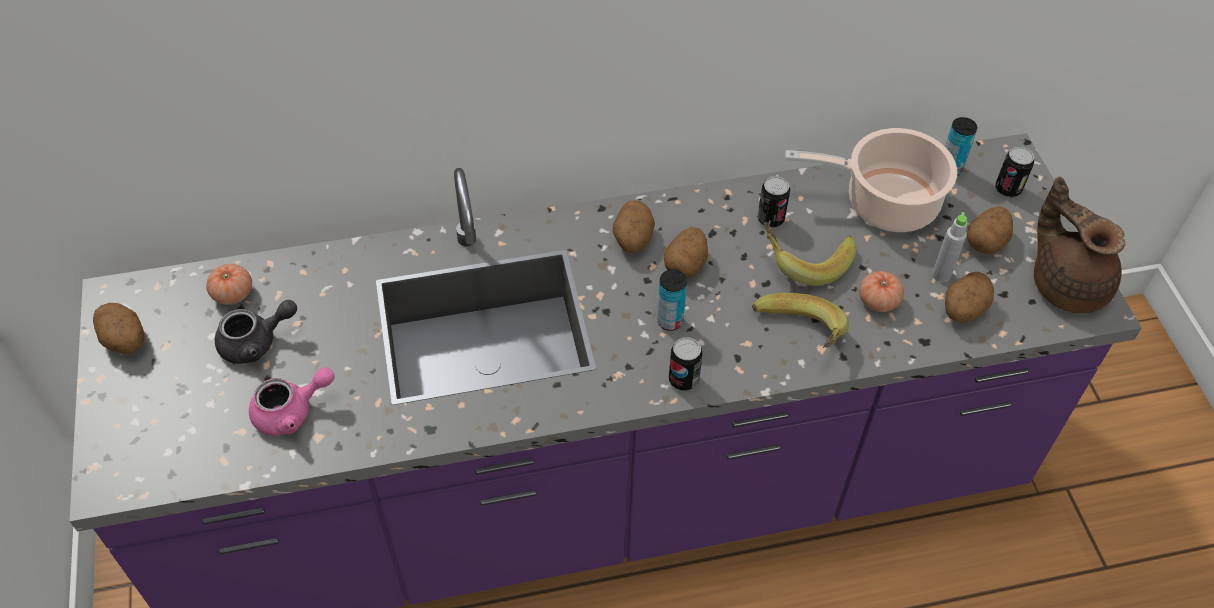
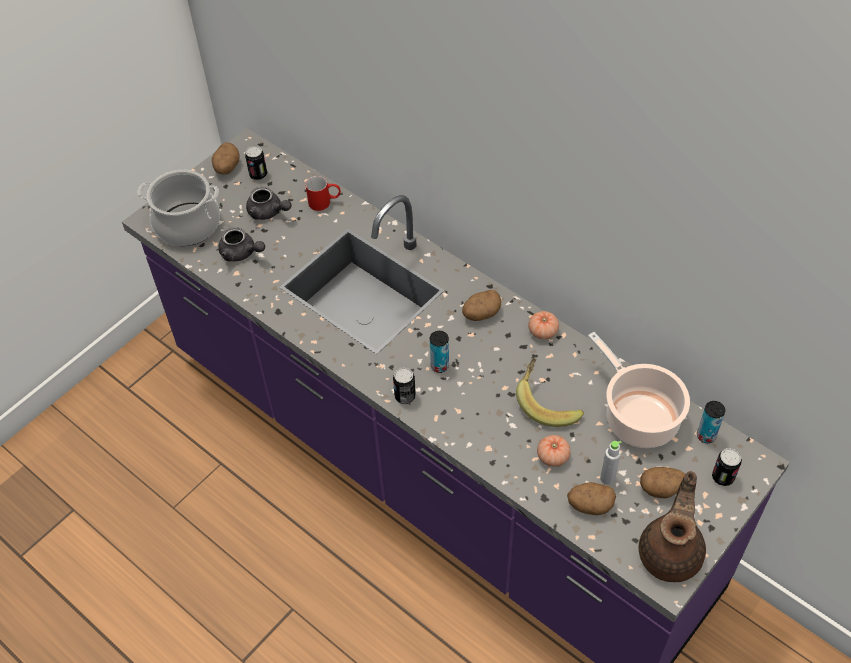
camera: 55 degrees right, 0 degrees up
(172, 444) = (187, 225): none -> cooking pot
(233, 294) = (288, 183): tomato -> tomato (543, 332)
(291, 412) = (241, 253): pink teapot -> grey teapot
(308, 276) = (325, 202): none -> red mug
(685, 264) = (487, 348): potato -> none
(770, 219) = (563, 367): can -> can (258, 175)
(797, 337) = (486, 432): banana -> none

